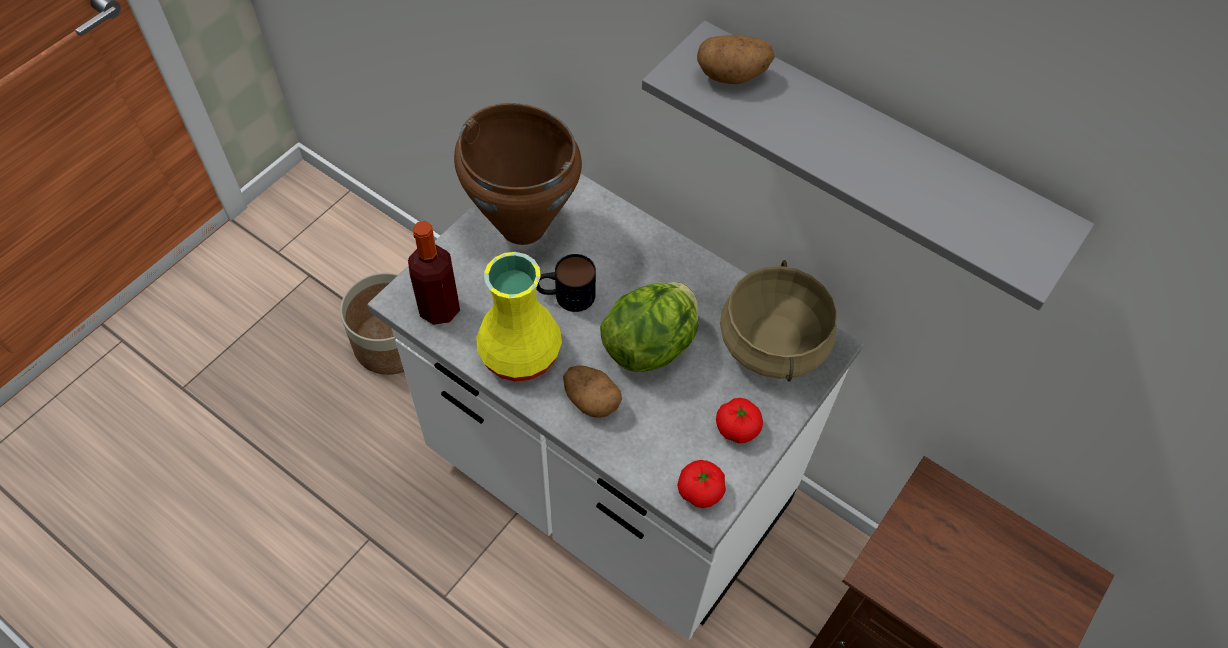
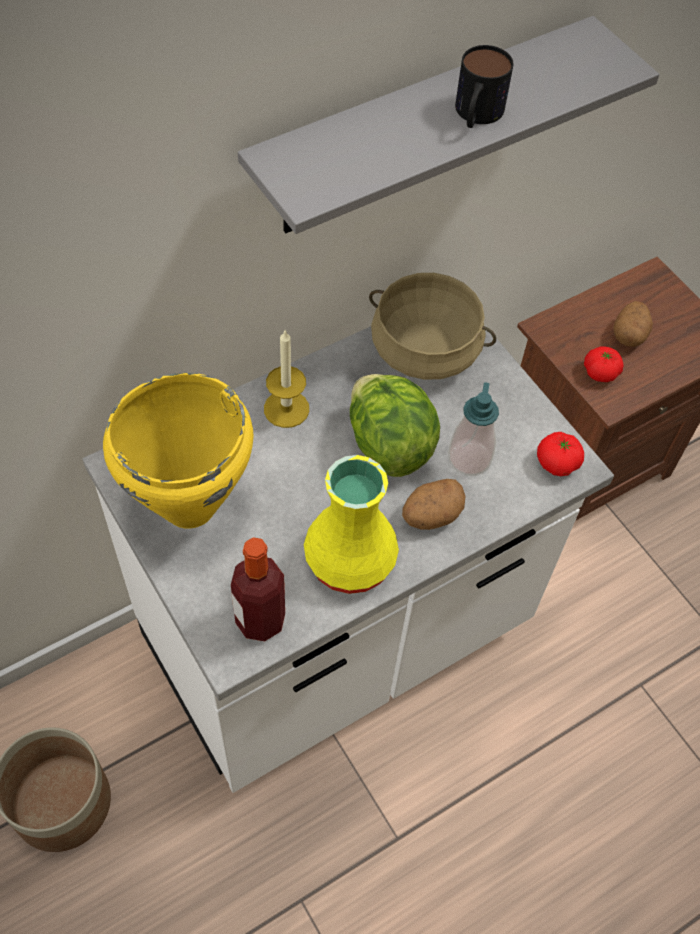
camera: 70 degrees left, 0 degrees up
(523, 226) = (188, 505): brown cooking pot -> yellow cooking pot
(565, 295) = (297, 496): mug -> mug (476, 115)
(649, 258) = (286, 409): none -> candle
(667, 413) = (469, 458): none -> soap dispenser
(732, 75) = (326, 157): potato -> potato (629, 334)
(737, 428) = (504, 411): tomato -> tomato (600, 372)

